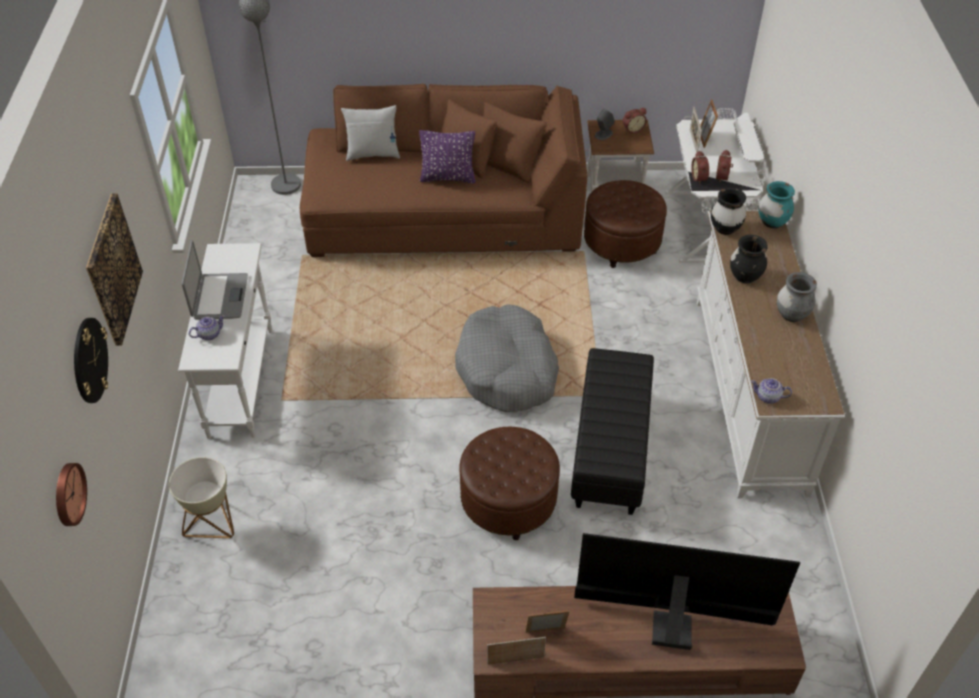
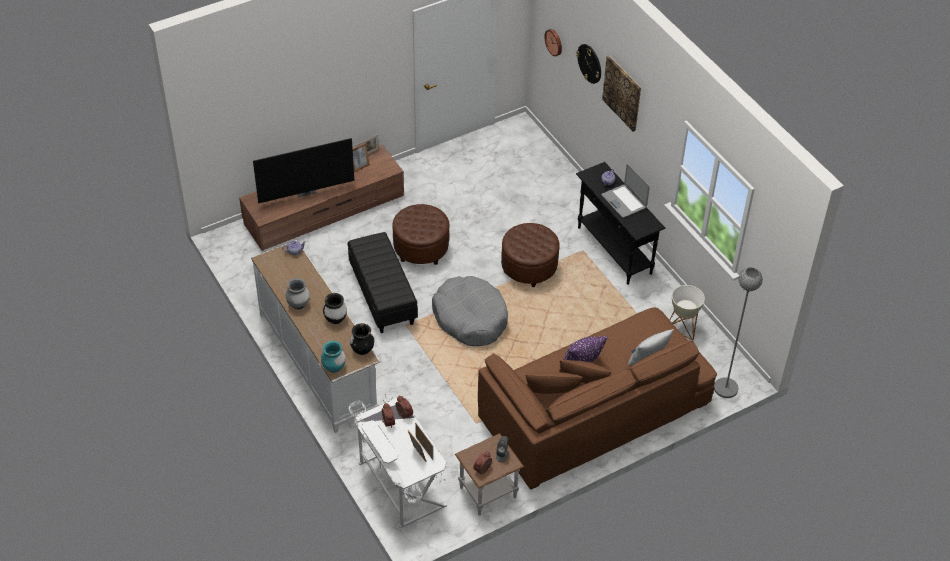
camera: 150 degrees right, 0 degrees up
(212, 525) = (558, 184): planter -> planter (682, 327)
(241, 381) = (614, 251): white console table -> black console table
(621, 244) = (453, 441): brown ottoman -> brown ottoman (529, 268)

